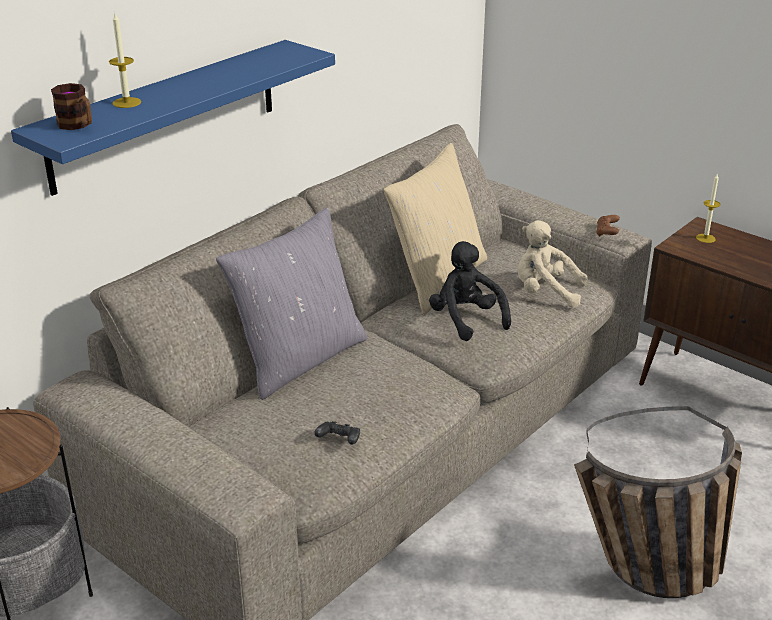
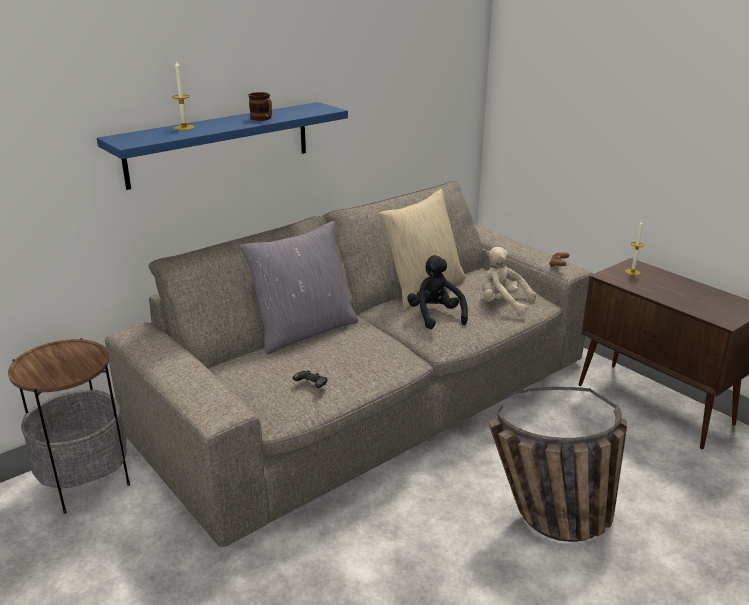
camera: 10 degrees right, 5 degrees down
(78, 125) = (142, 137): mug -> mug (263, 119)

